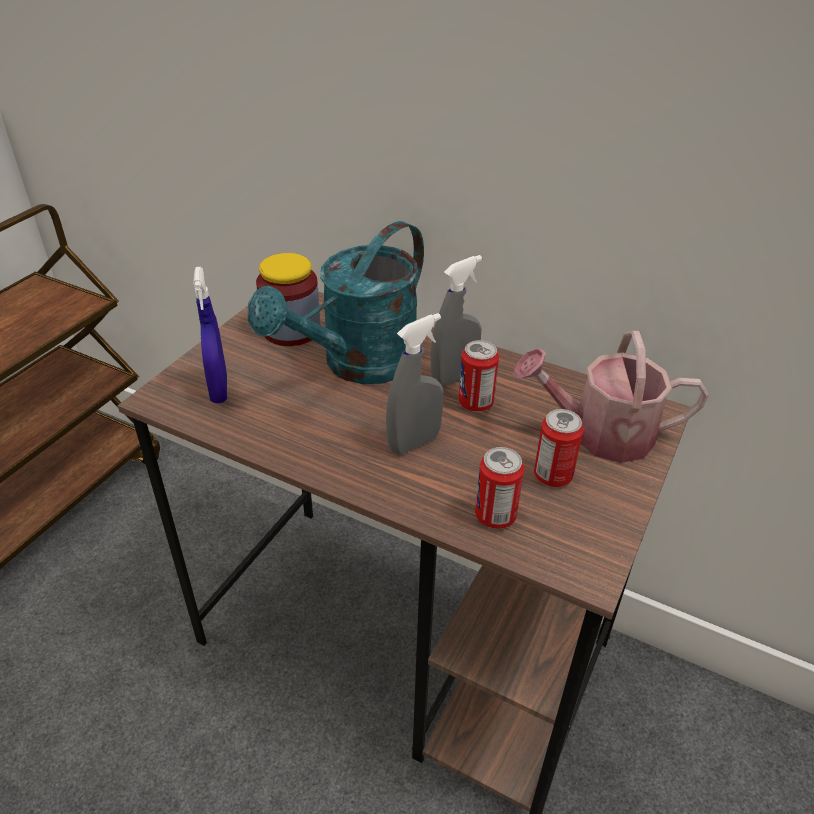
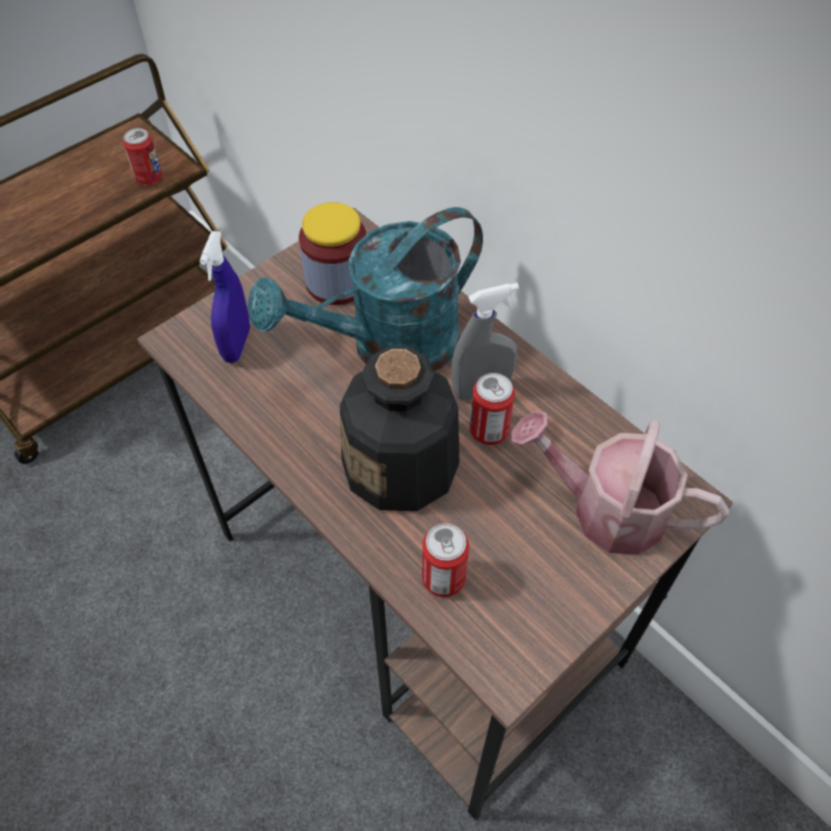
camera: 20 degrees right, 15 degrees up
(414, 442) = (402, 464): grey spray bottle -> bottle
(552, 476) = (526, 548): can -> can (149, 178)

